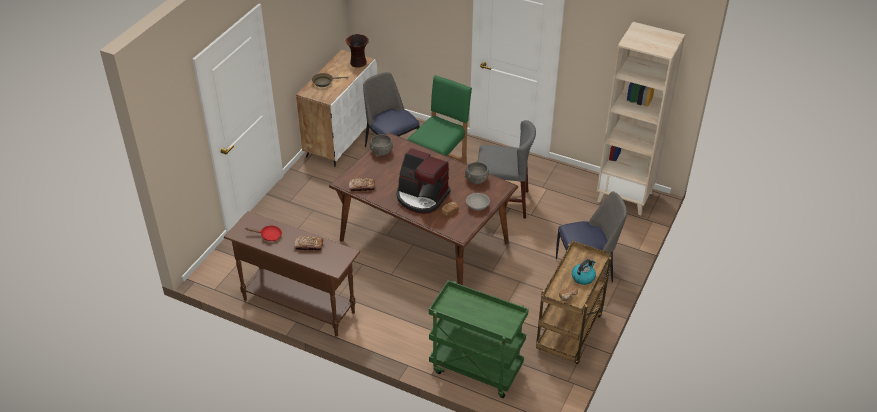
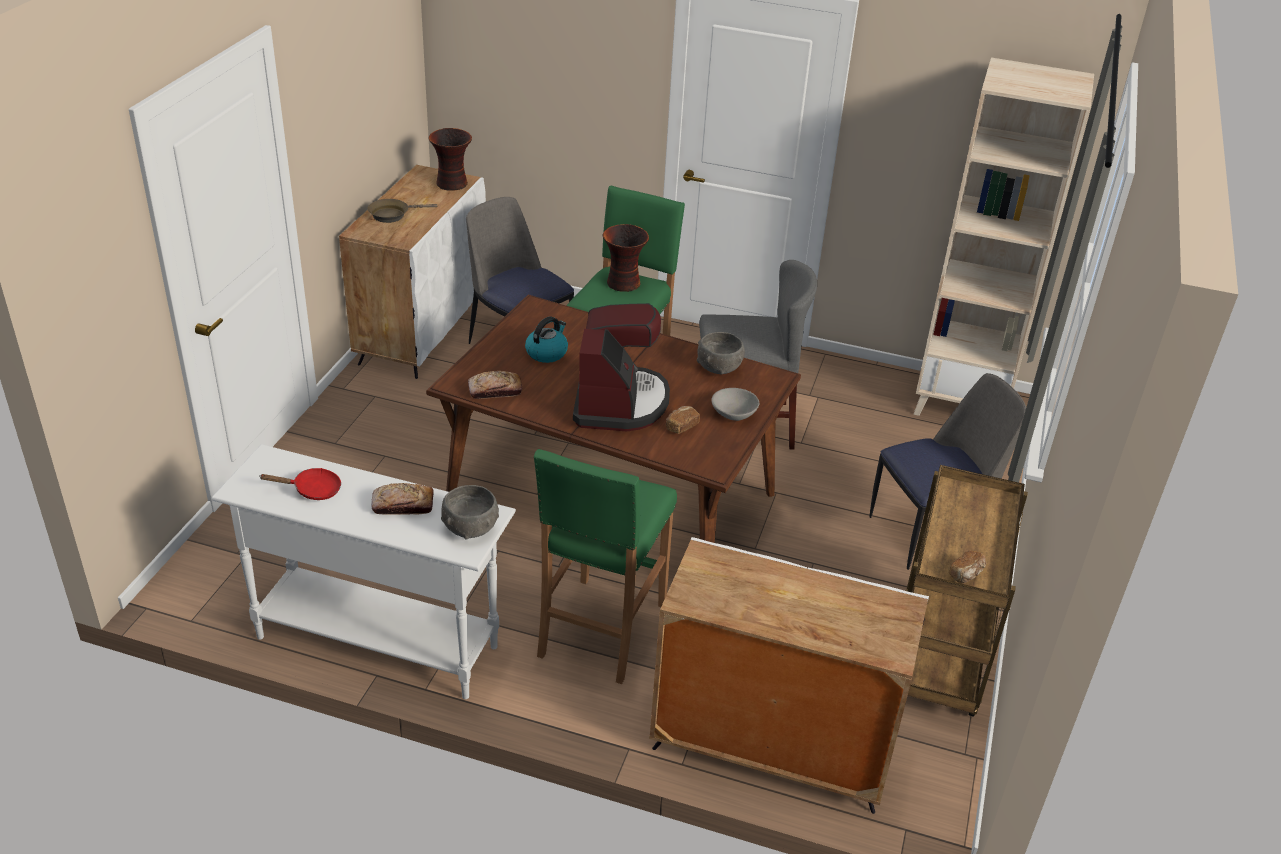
camera: 10 degrees left, 5 degrees down
(298, 305) = (377, 641): brown console table -> white console table
(381, 152) = (522, 327): grey bowl -> grey bowl (470, 528)
(405, 308) = (601, 630): none -> green stool
(421, 197) = (619, 402): coffee machine -> coffee machine turned 105 degrees counterclockwise
(439, 127) = (623, 284): none -> vase
(475, 369) = (770, 746): green cart -> white cabinet
(583, 277) = (982, 534): kettle -> kettle (547, 352)

